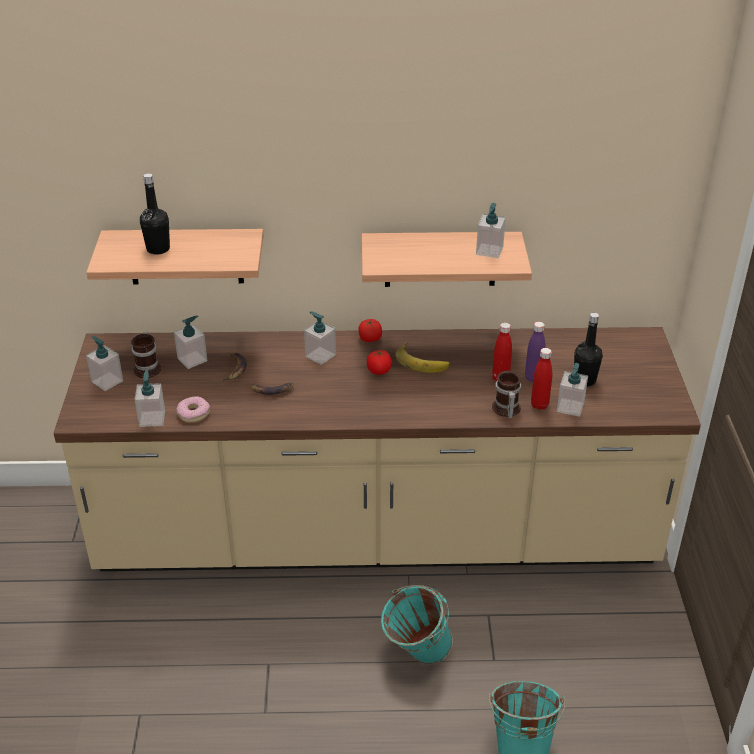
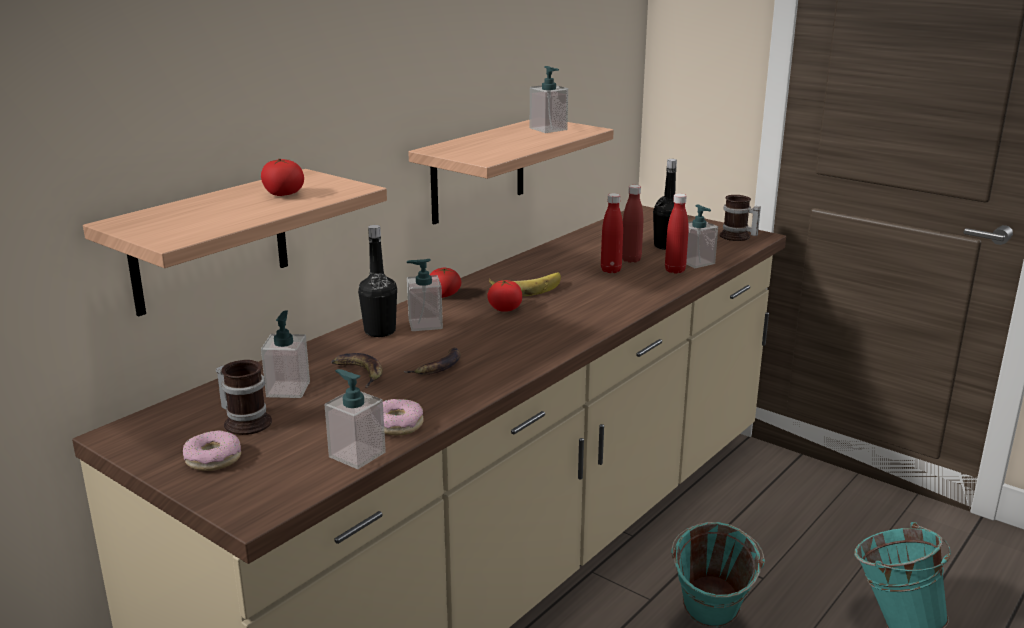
camera: 50 degrees left, 15 degrees down
(107, 381) = (213, 459): soap dispenser -> donut
(158, 249) = (217, 210): black bottle -> black bottle (380, 331)
(206, 250) = (283, 194): none -> tomato
(505, 410) = (660, 283): mug -> mug (737, 237)
(533, 378) = (631, 260): purple bottle -> red bottle

